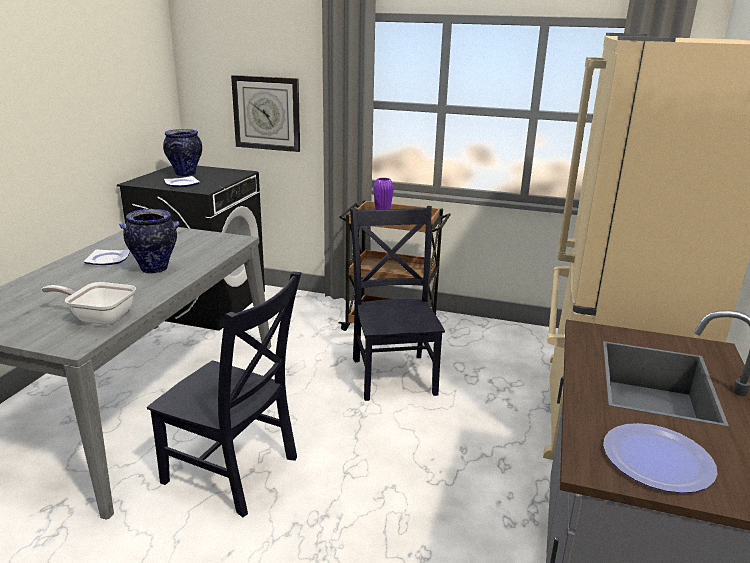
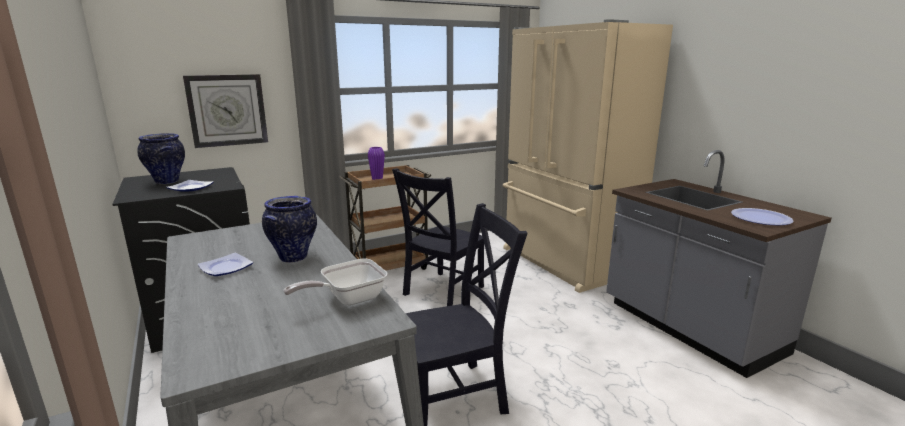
camera: 45 degrees left, 5 degrees down
(393, 373) = (441, 292): black chair -> black chair turned 90 degrees counterclockwise

